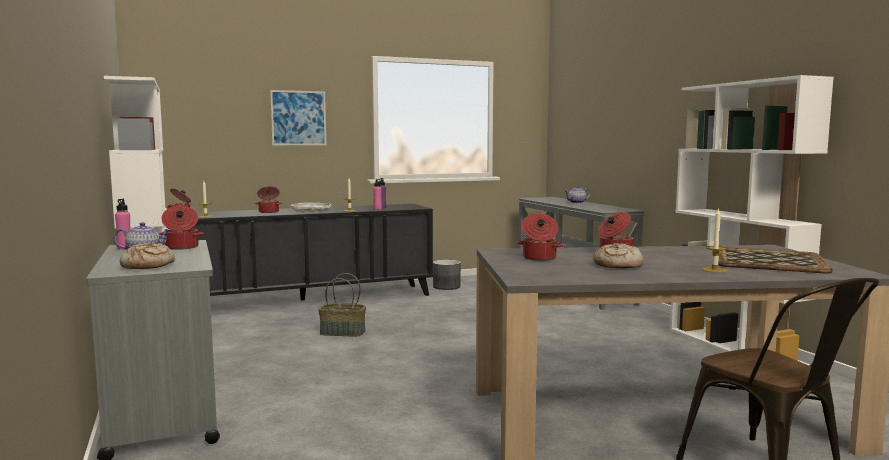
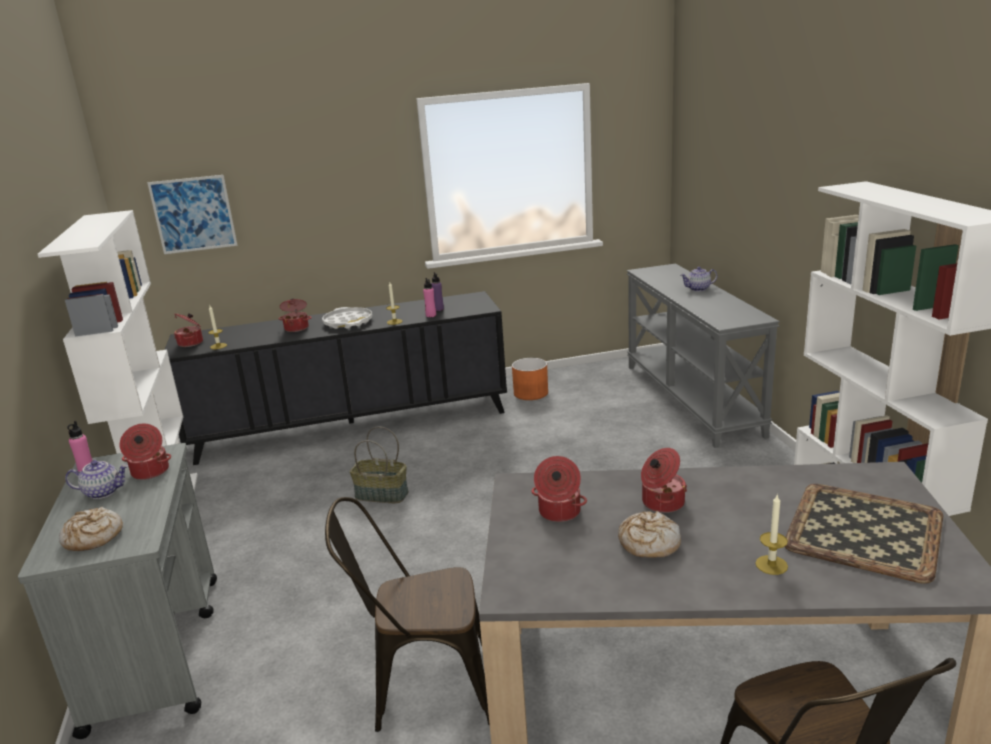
camera: 10 degrees right, 15 degrees up
(298, 118) = (327, 194): picture -> picture (193, 214)
(418, 424) = (422, 689): none -> brown chair
(446, 286) = (530, 393): grey planter -> orange planter

